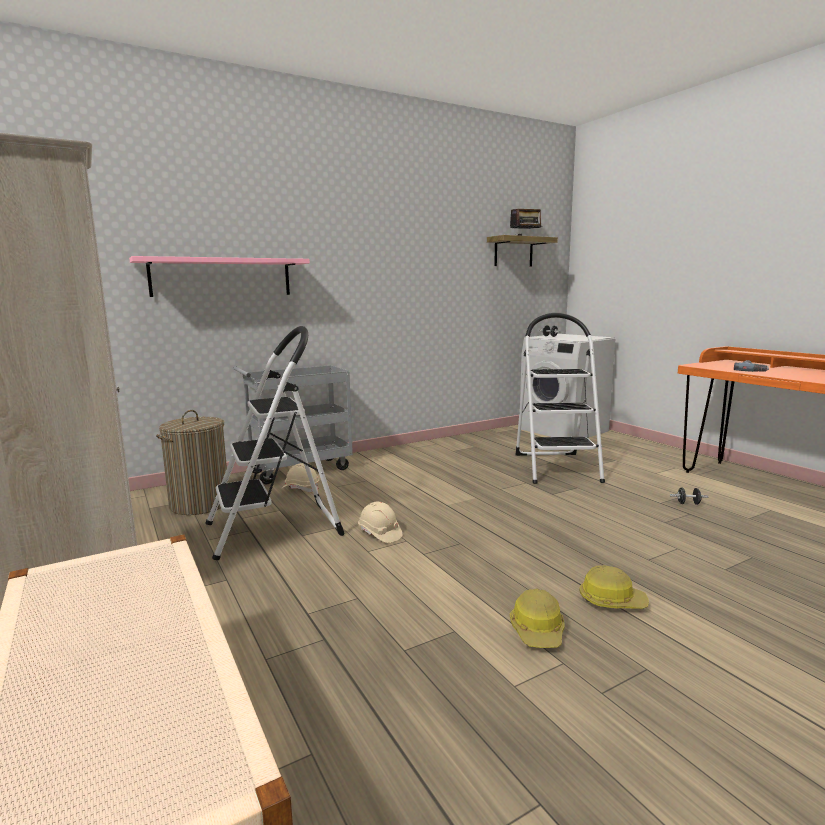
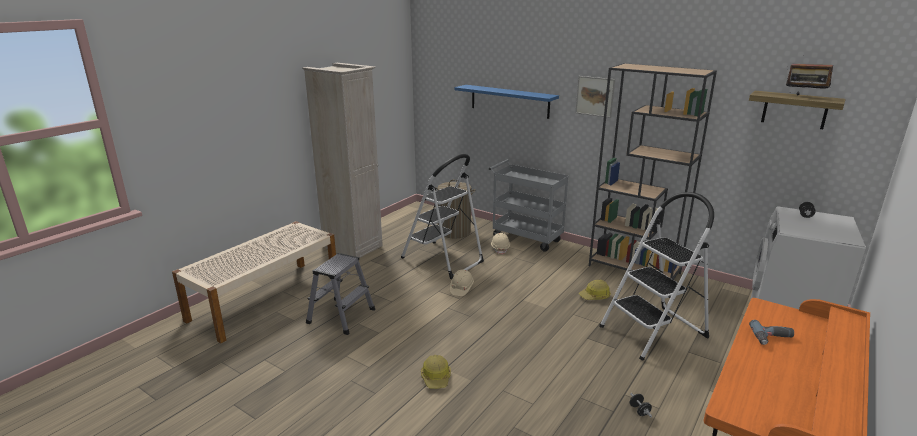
camera: 65 degrees right, 10 degrees up
(222, 277) = (509, 101): pink shelf -> blue shelf
(346, 257) = (595, 96): none -> picture
(357, 667) = (341, 316): none -> grey step ladder
(434, 447) = (634, 269): none -> bookcase
(538, 631) = (391, 356): hard hat -> hard hat (595, 296)

